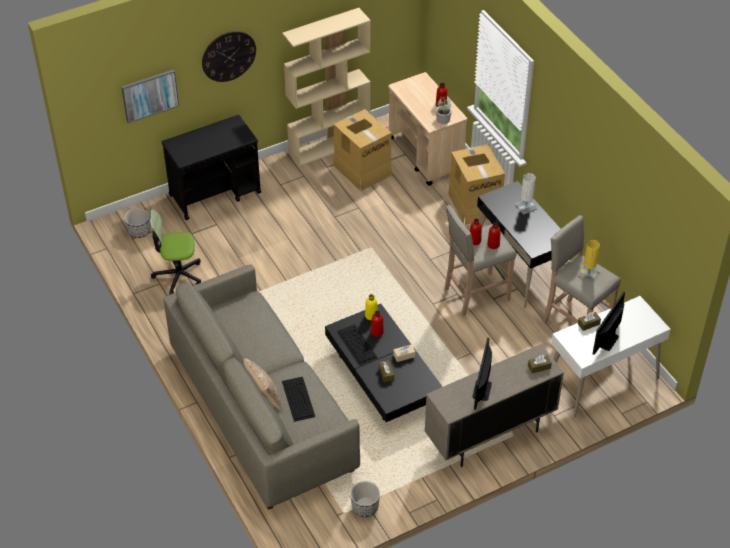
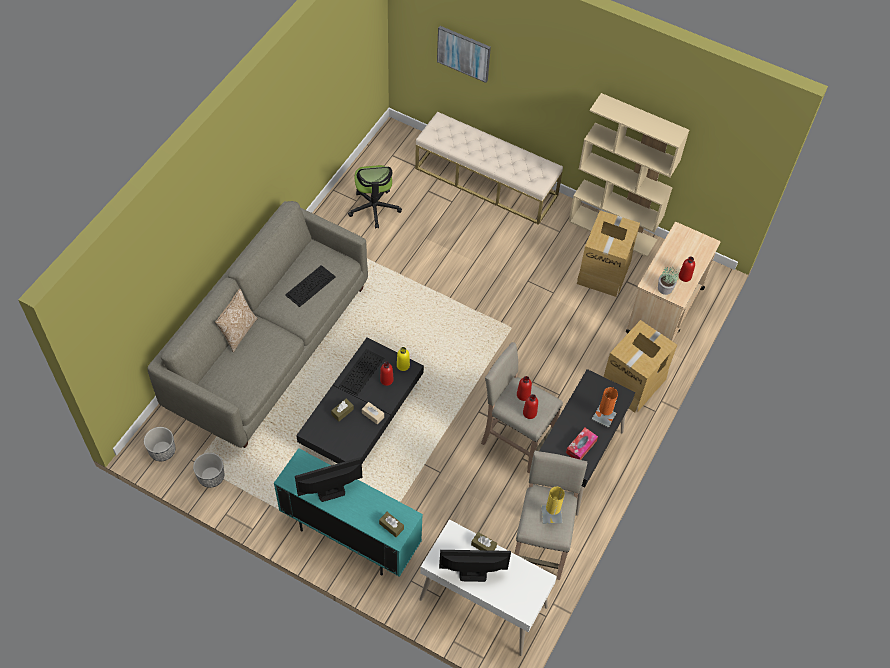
camera: 55 degrees right, 10 degrees up
(139, 231) = (403, 155): planter -> planter (162, 451)
(178, 275) = (374, 208): office chair -> office chair turned 150 degrees counterclockwise
(215, 194) = (486, 181): black cart -> beige bench
(228, 56) = (546, 75): wall clock -> none
(298, 398) = (253, 356): keyboard -> keyboard (310, 285)
(489, 436) = (350, 537): beige cabinet -> turquoise cabinet
(526, 207) = (604, 416): white table lamp -> orange table lamp
(542, 231) = (581, 447): none -> tissue box

